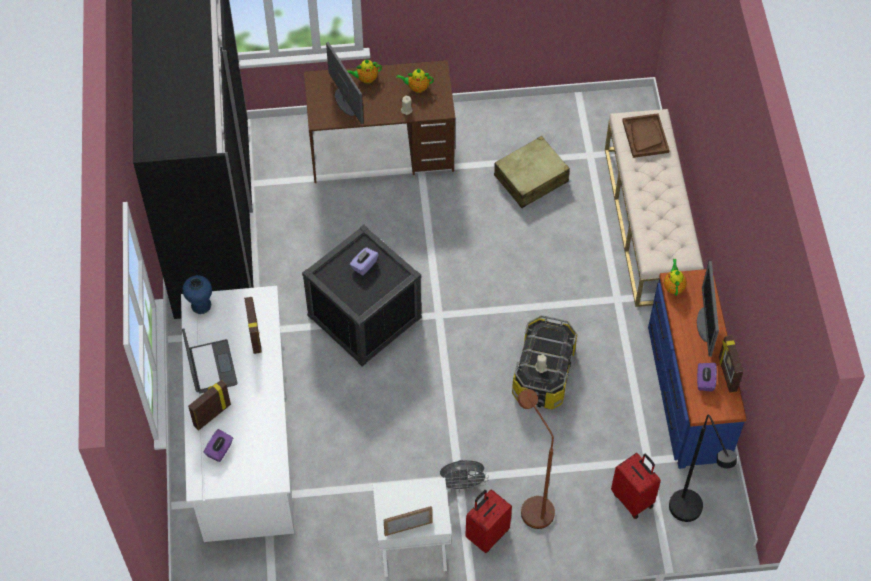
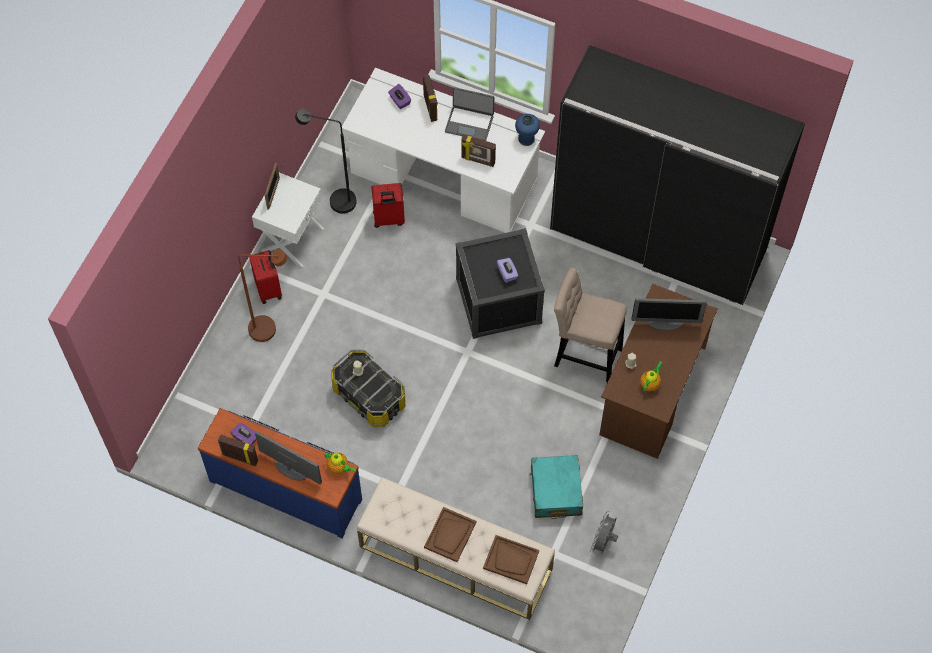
camera: 120 degrees right, 5 degrees up
(365, 79) = (682, 350): teapot -> none
(378, 219) = (584, 354): none -> beige stool
(462, 485) = (316, 293): grey fan -> grey fan (603, 541)
(531, 179) = (556, 491): beige suitcase -> turquoise suitcase
(633, 499) = (229, 398): red suitcase -> red suitcase (388, 219)
(657, 191) = (450, 535): none -> brown tray
(689, 515) = (191, 427): black floor lamp -> black floor lamp (335, 200)

